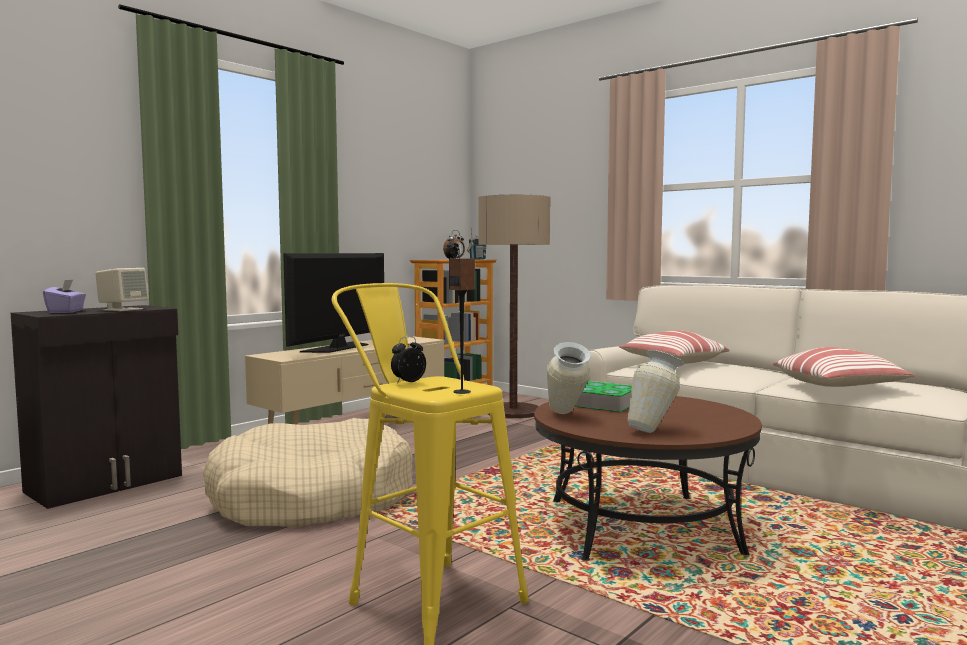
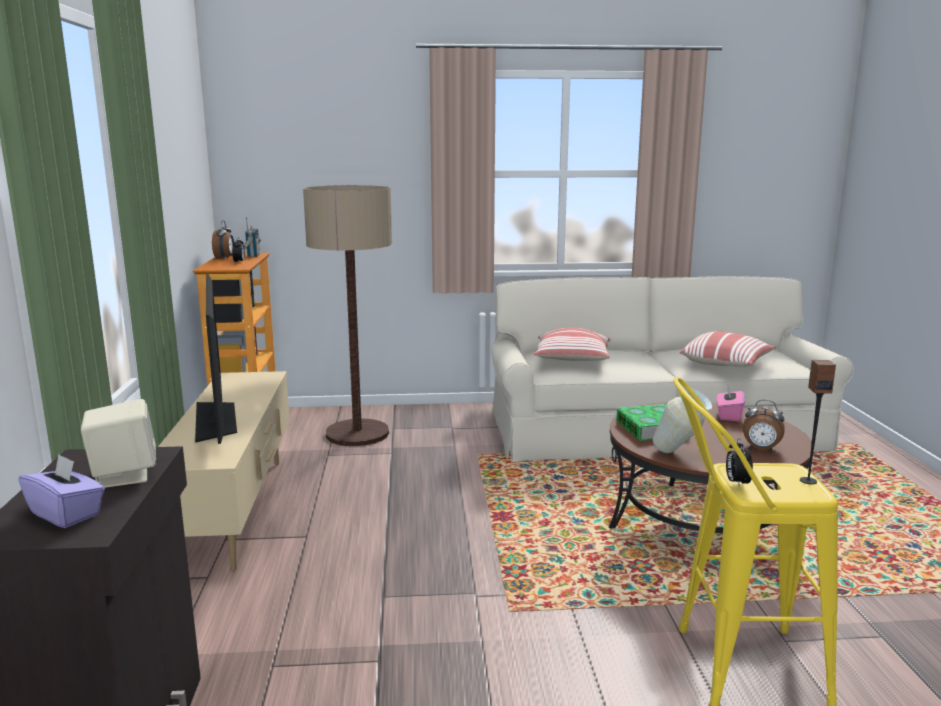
camera: 45 degrees left, 10 degrees up
(312, 498) = (427, 626): beige dog bed -> none
(655, 430) = (761, 449): vase -> alarm clock
(709, 412) = (728, 415): none -> pink tissue box

